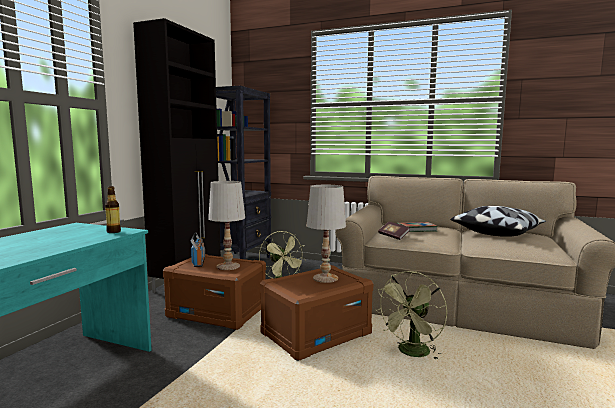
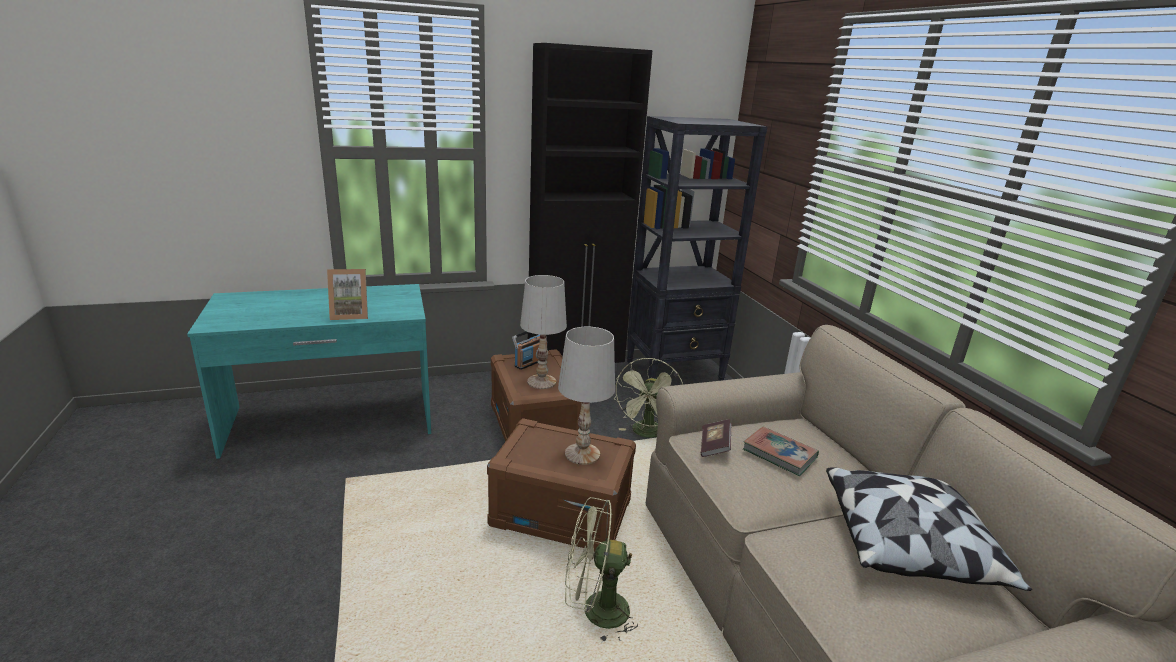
camera: 50 degrees right, 15 degrees up
(73, 242) = (350, 315): none -> picture frame
(113, 232) = (400, 311): bottle -> none

